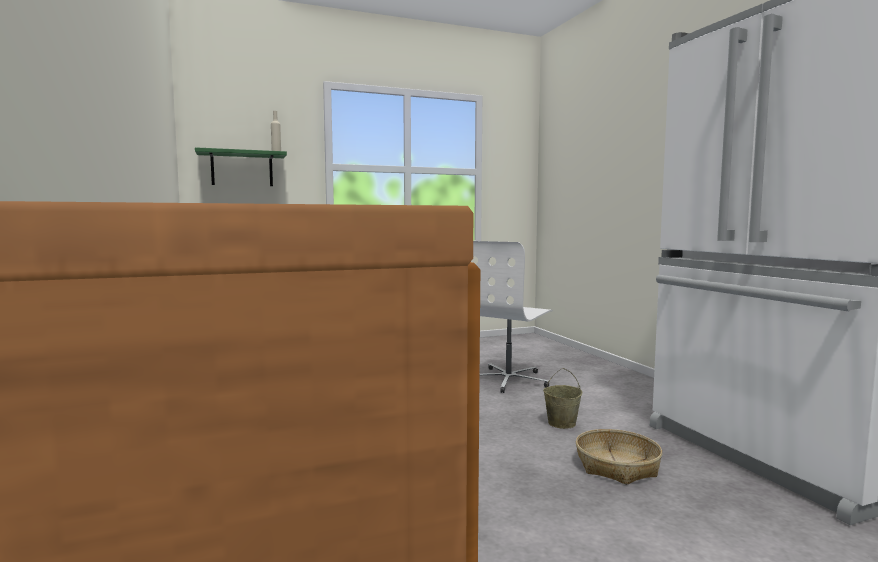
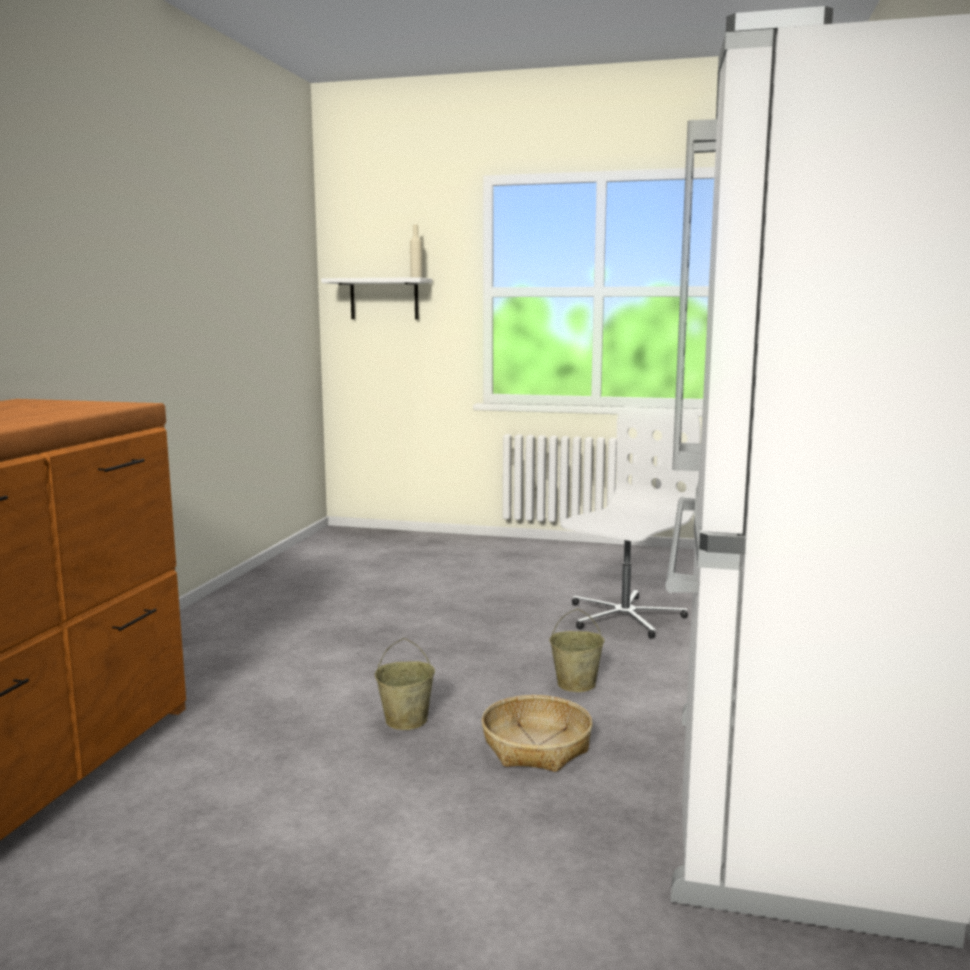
camera: 35 degrees right, 5 degrees up
(242, 169) = (384, 299): green shelf -> white shelf
(509, 380) = (623, 617): white office chair -> white office chair turned 150 degrees clockwise
(513, 477) = (407, 720): none -> beige bucket

